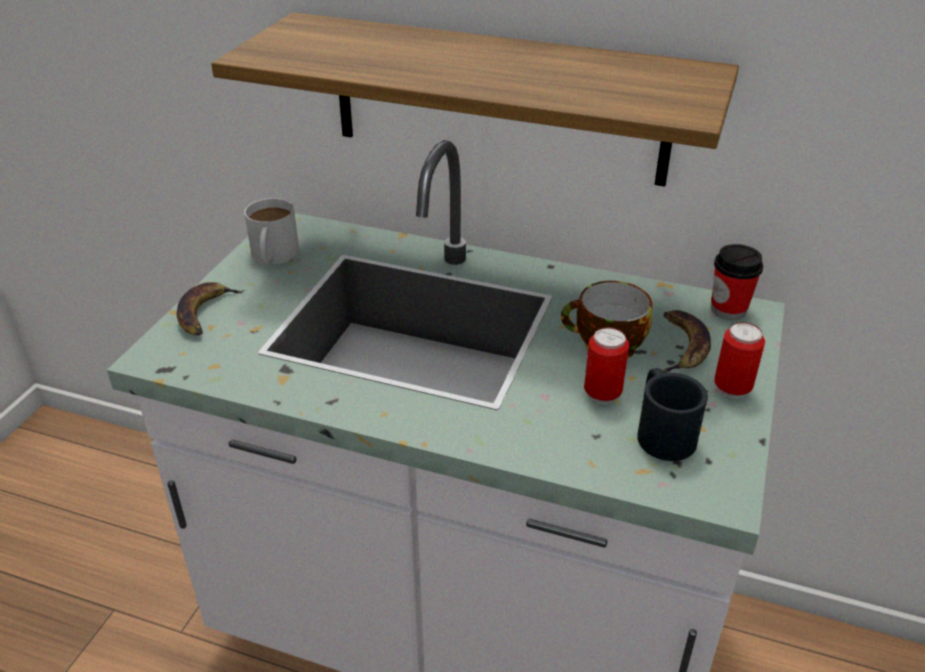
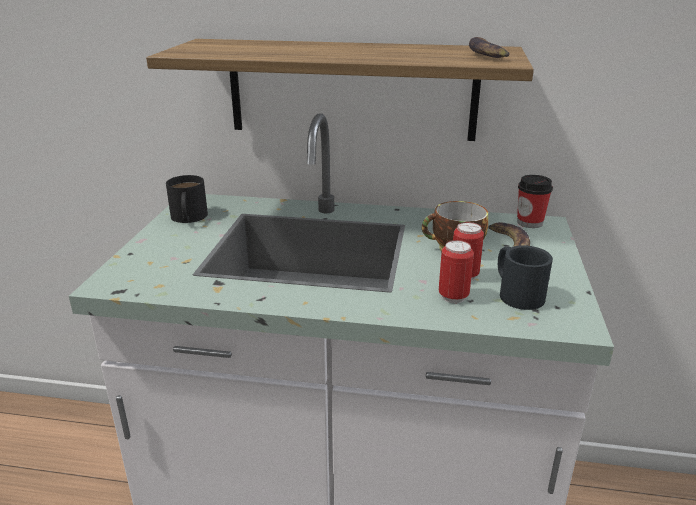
camera: 10 degrees left, 10 degrees down
(206, 313) = (144, 254): banana -> banana (489, 55)
(273, 257) = (188, 218): white mug -> black mug
(732, 389) = (553, 265): can -> can (453, 297)

